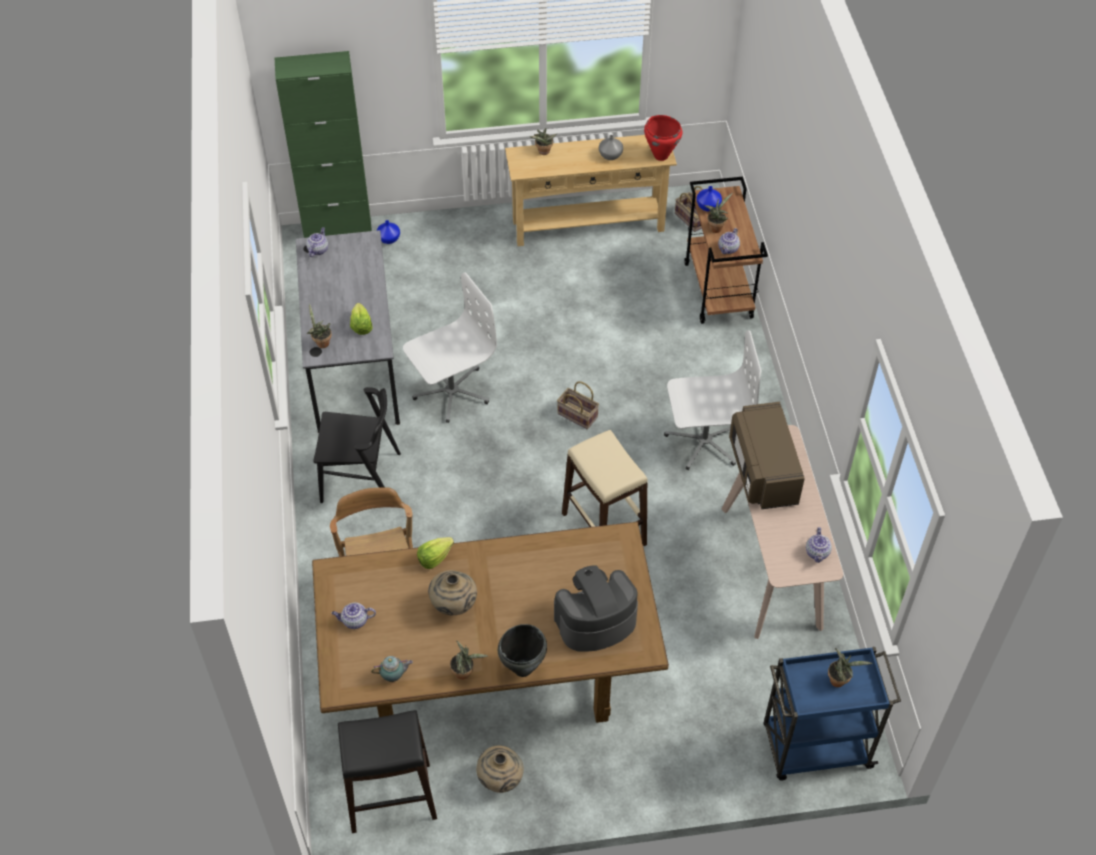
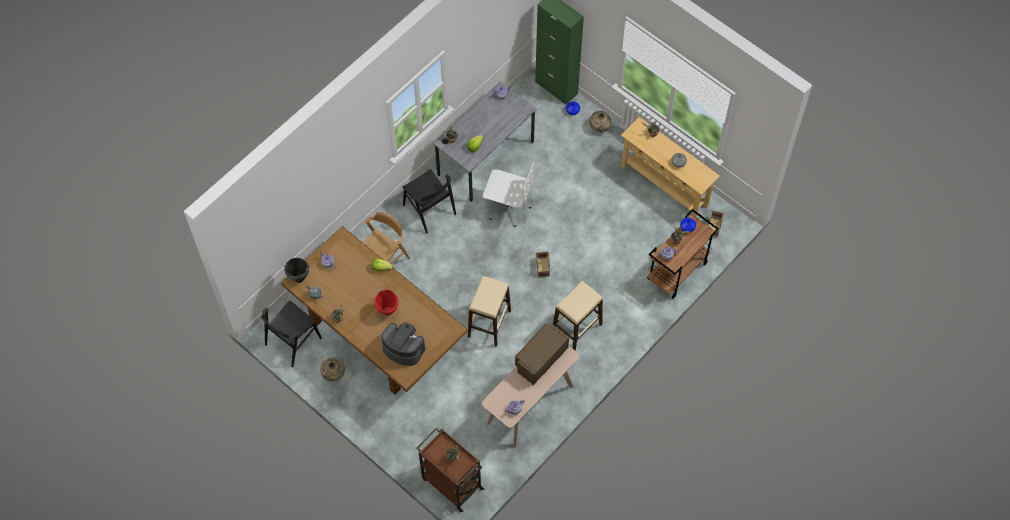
camera: 50 degrees right, 10 degrees up
(390, 798) = (292, 341): black stool -> black chair
(453, 606) = (365, 292): beige vase -> beige vase (599, 127)
(523, 668) = (358, 339): black cooking pot -> black cooking pot (299, 278)
(661, 155) = (700, 184): red cooking pot -> red cooking pot (388, 311)
(704, 441) = (576, 329): white office chair -> beige stool
(814, 747) = (451, 482): blue cart -> brown cart

